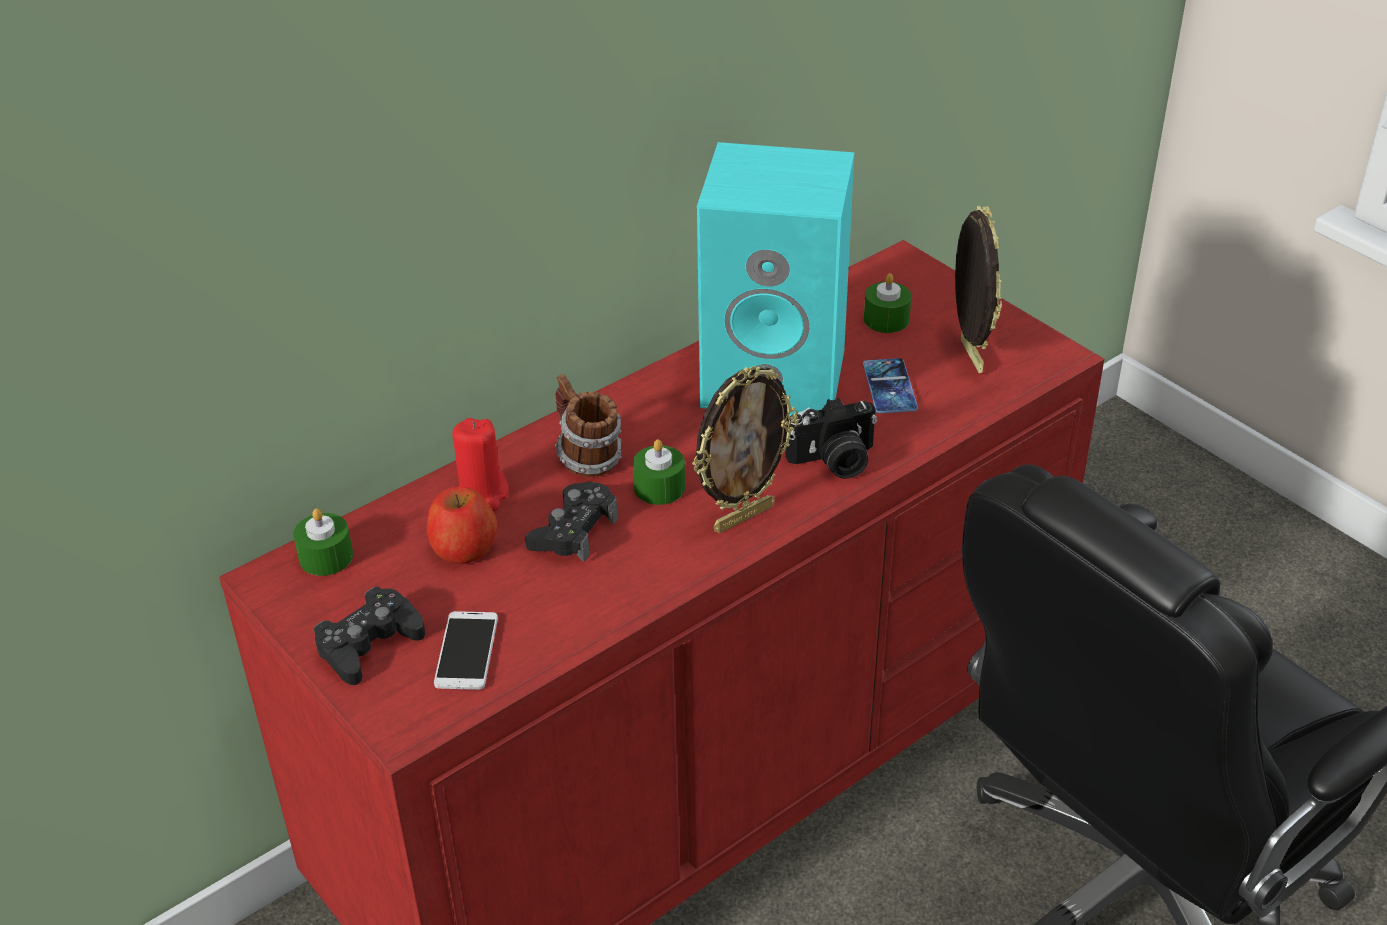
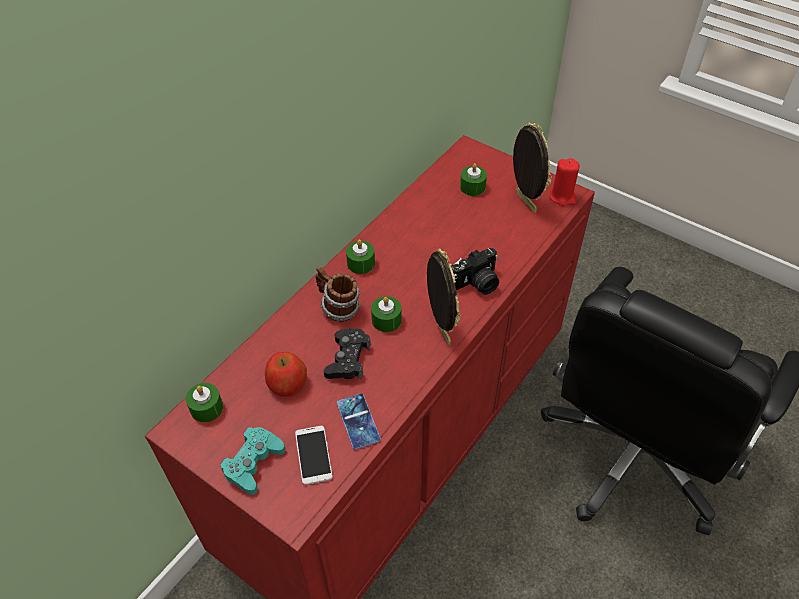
camera: 15 degrees left, 10 degrees up
(369, 644) = (253, 463): black game controller -> turquoise game controller
(482, 494) = (286, 345): red candle -> red candle (562, 197)
(649, 400) = (361, 263): none -> green candle
(743, 517) = (440, 330): picture frame -> picture frame turned 60 degrees counterclockwise
(778, 377) = (427, 234): turquoise speaker -> none
(889, 386) = (489, 230): phone -> phone (358, 421)

